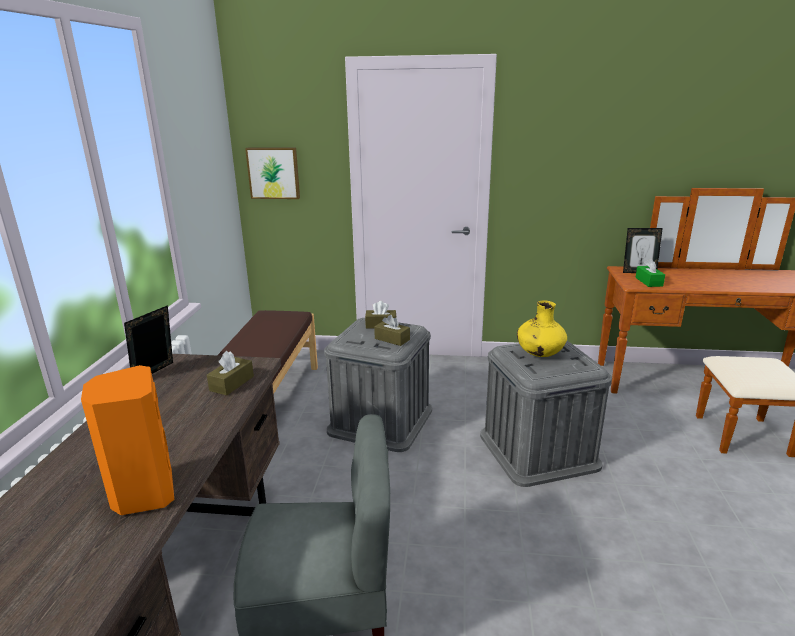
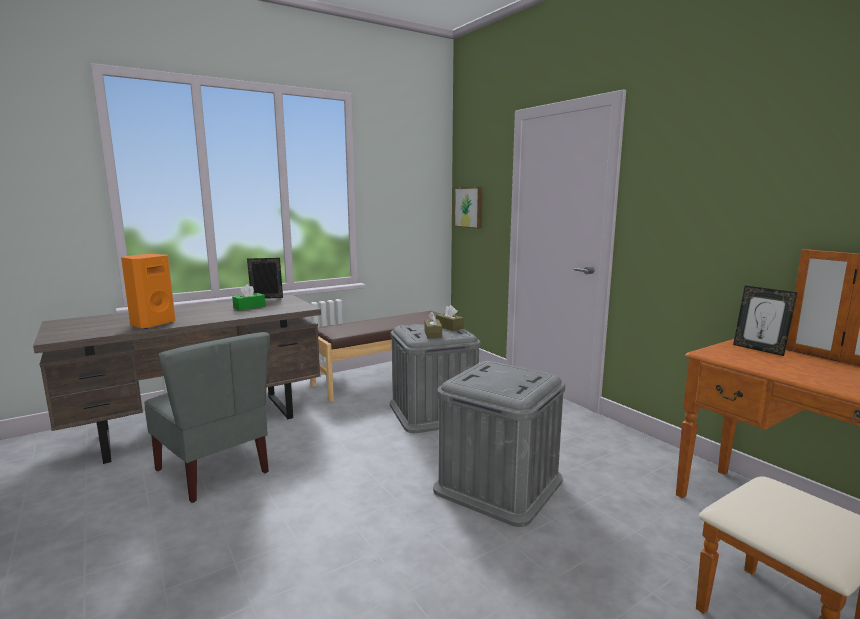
camera: 50 degrees right, 10 degrees down
(232, 383) = (274, 309): brown tissue box -> none
(539, 354) = (501, 374): yellow vase -> none
(648, 282) = (739, 357): green tissue box -> green tissue box (249, 307)

